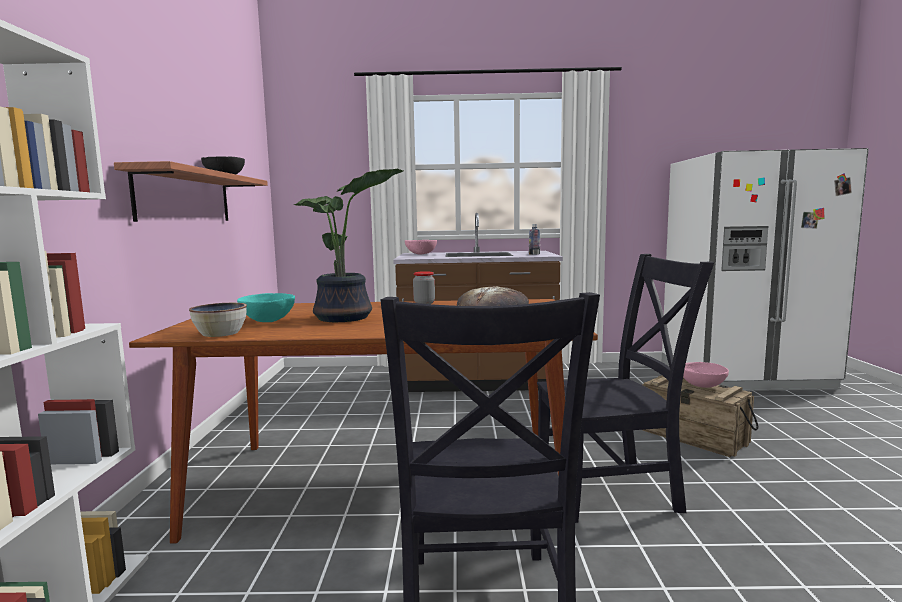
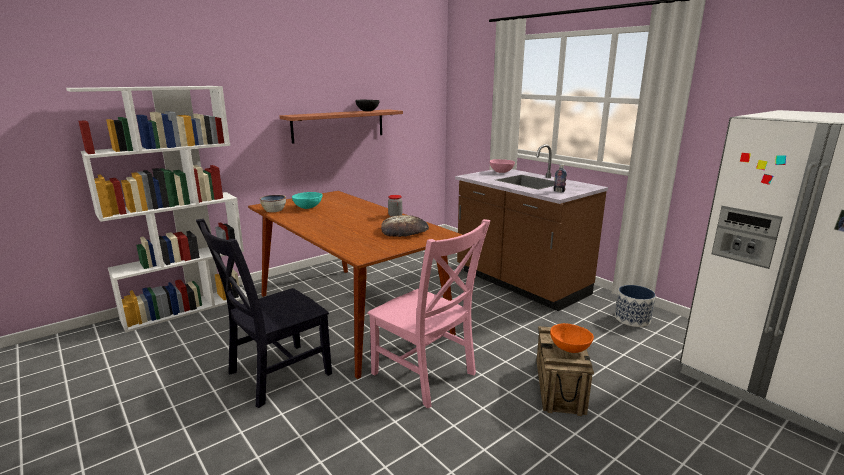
camera: 50 degrees right, 10 degrees up
(346, 318) = (331, 215): potted plant -> none
(606, 374) = (632, 319): none -> planter
(612, 489) = (426, 376): black chair -> pink chair
(702, 386) = (569, 348): pink bowl -> orange bowl

